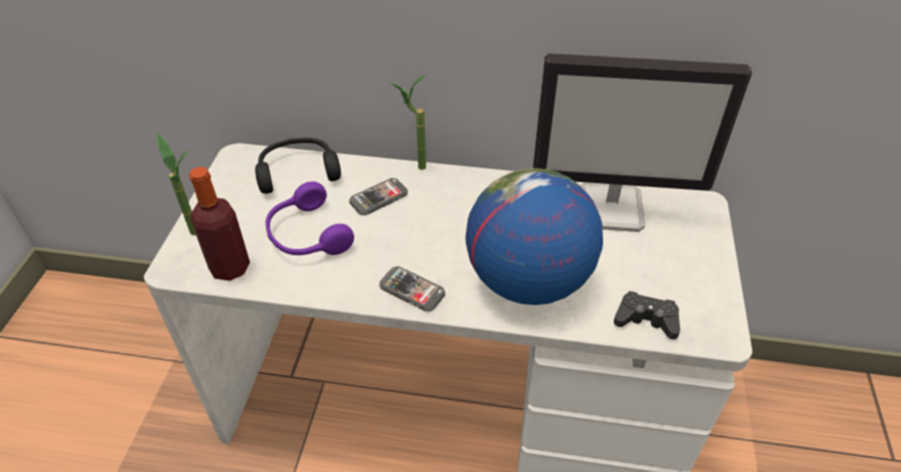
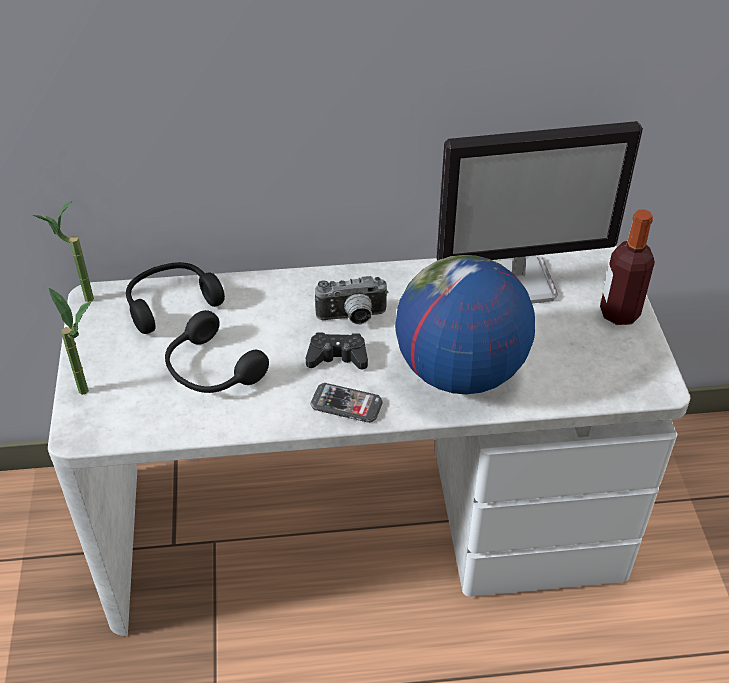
camera: 15 degrees left, 0 degrees up
(230, 267) = (142, 420): bottle -> bottle (619, 313)
(306, 235) = (211, 370): purple headphones -> black headphones
(379, 198) = (273, 315): phone -> none
(413, 167) = (297, 274): potted plant -> potted plant (79, 300)
(447, 213) = (352, 318): none -> camera
(646, 320) = (585, 386): black game controller -> black game controller (337, 357)

